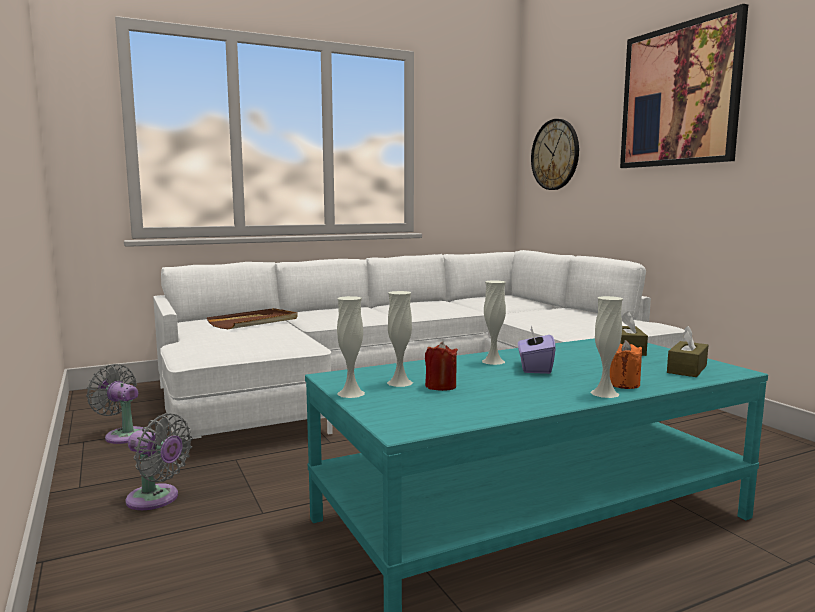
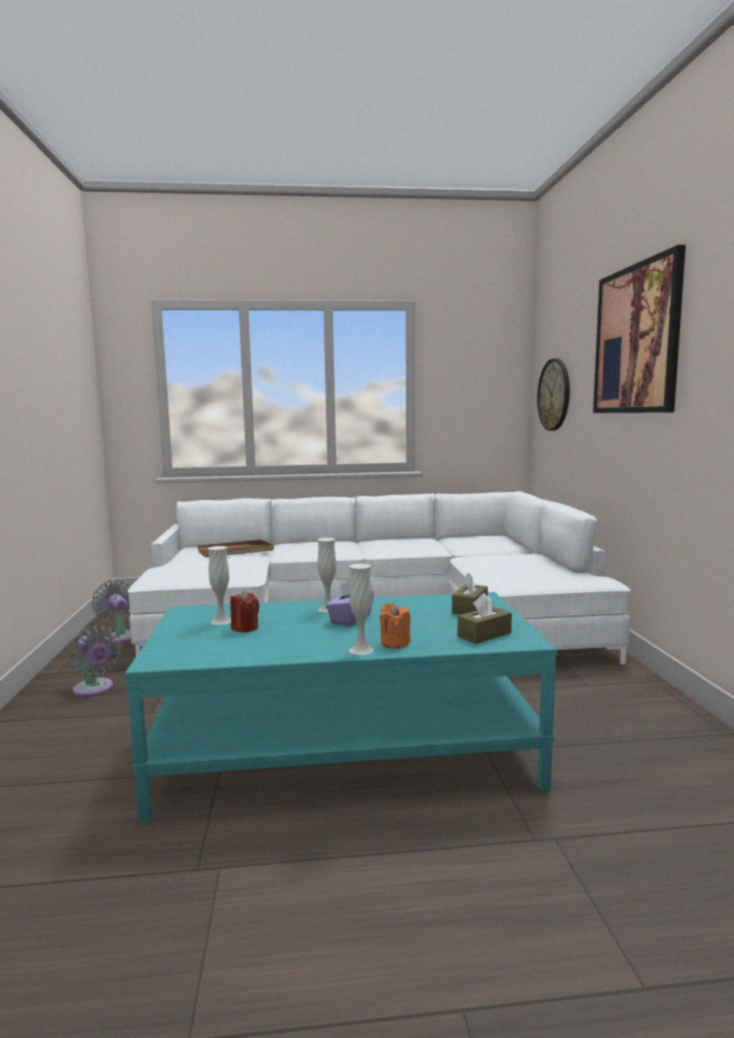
camera: 20 degrees right, 0 degrees up
(351, 393) = (172, 626): white vase -> none

